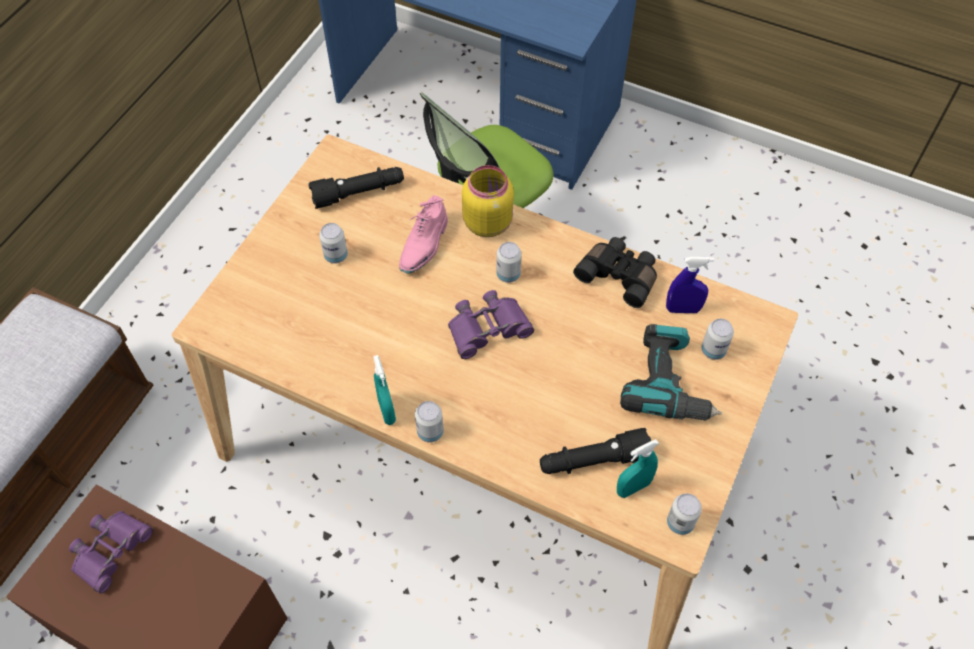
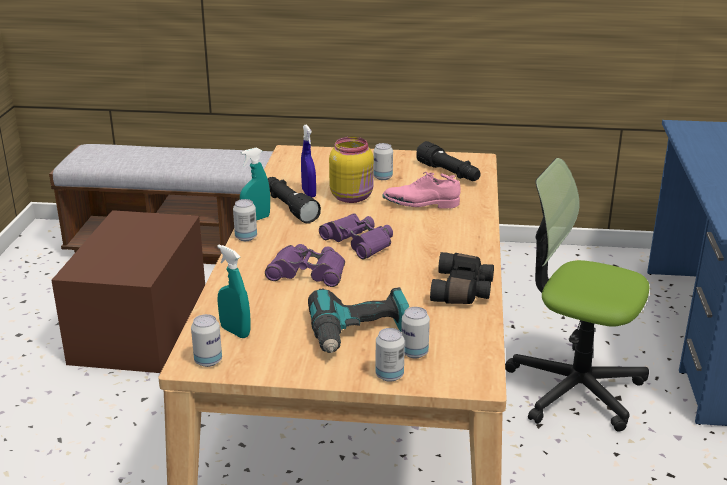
camera: 70 degrees right, 30 degrees down
(111, 551) = (153, 231): purple binoculars -> purple binoculars (307, 273)
(488, 222) = (468, 224): yellow jar -> yellow jar (353, 197)
(508, 274) = (420, 241): can -> can (389, 375)
(593, 461) = (253, 308): black flashlight -> black flashlight (289, 207)
(683, 309) = (452, 329): blue spray bottle -> blue spray bottle (309, 193)

